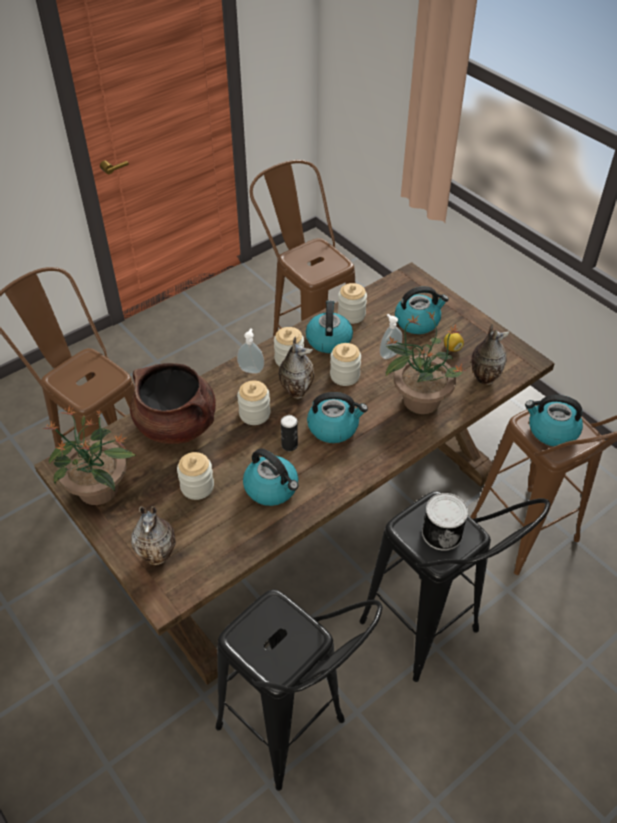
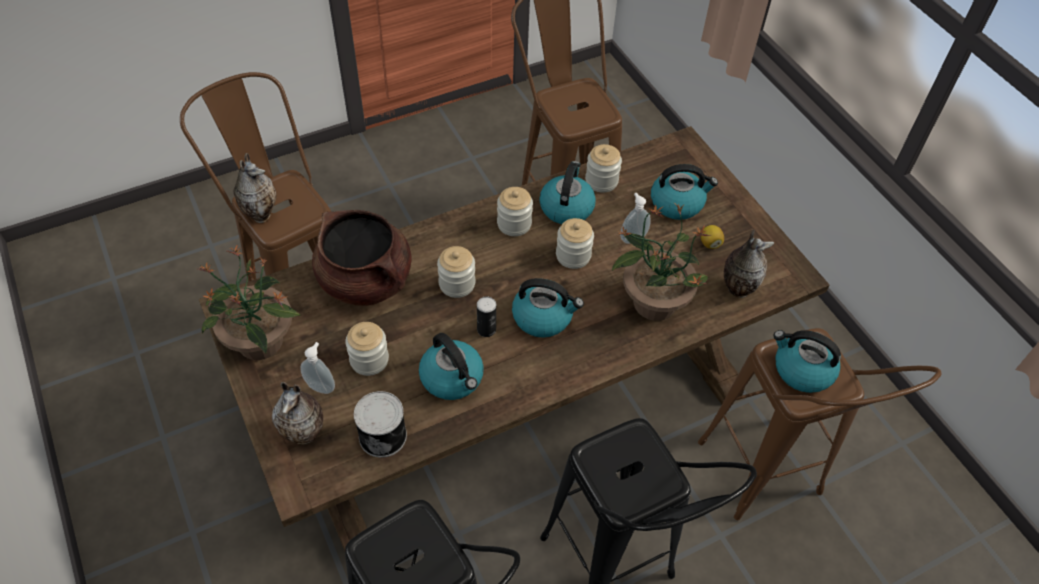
camera: 10 degrees right, 5 degrees up
(251, 369) = (468, 228): soap dispenser -> soap dispenser (321, 386)
(296, 391) = (512, 264): vase -> vase (261, 214)
(442, 532) = (635, 471): can -> can (383, 435)

